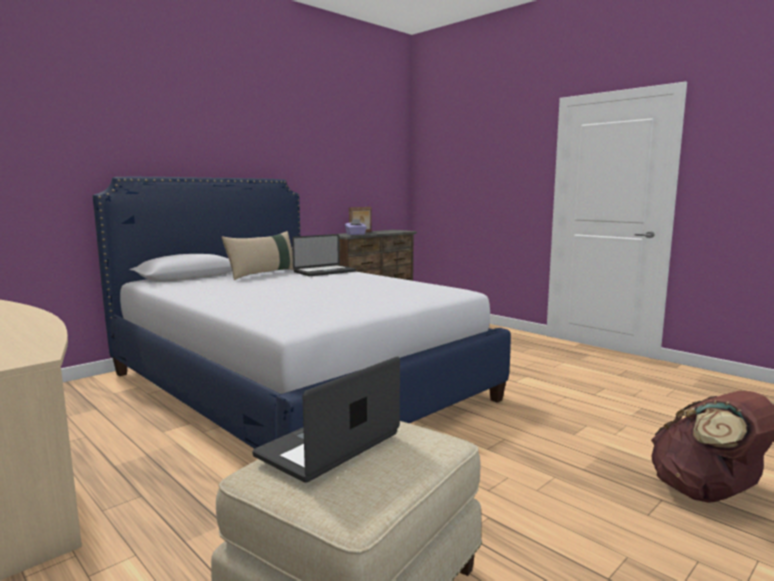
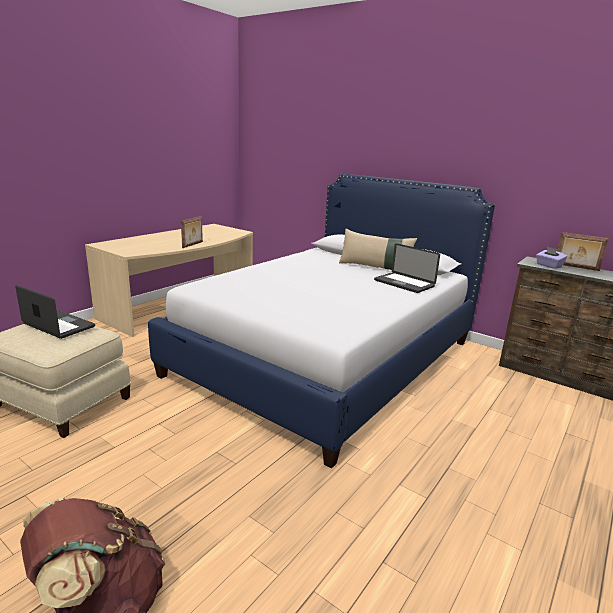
camera: 80 degrees right, 10 degrees up
(31, 322) = (193, 245): none -> picture frame

